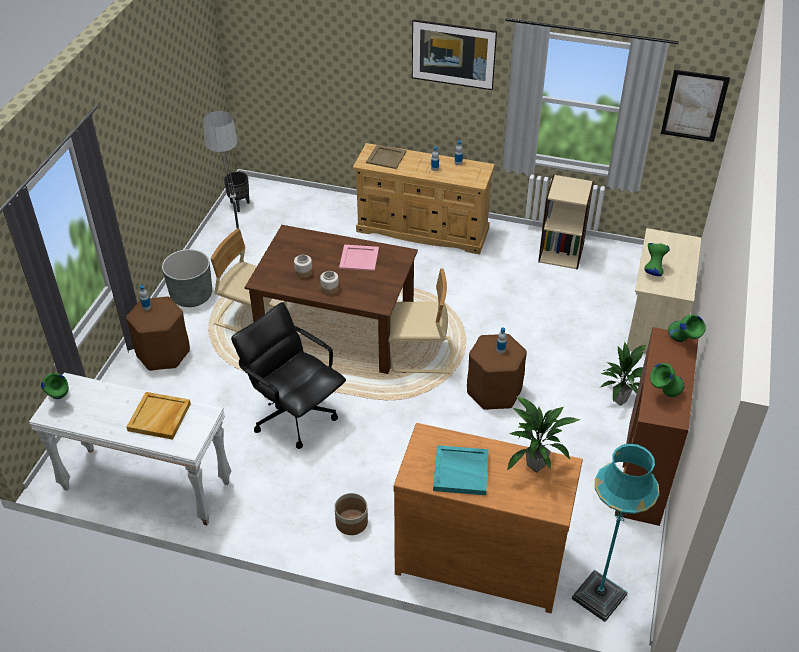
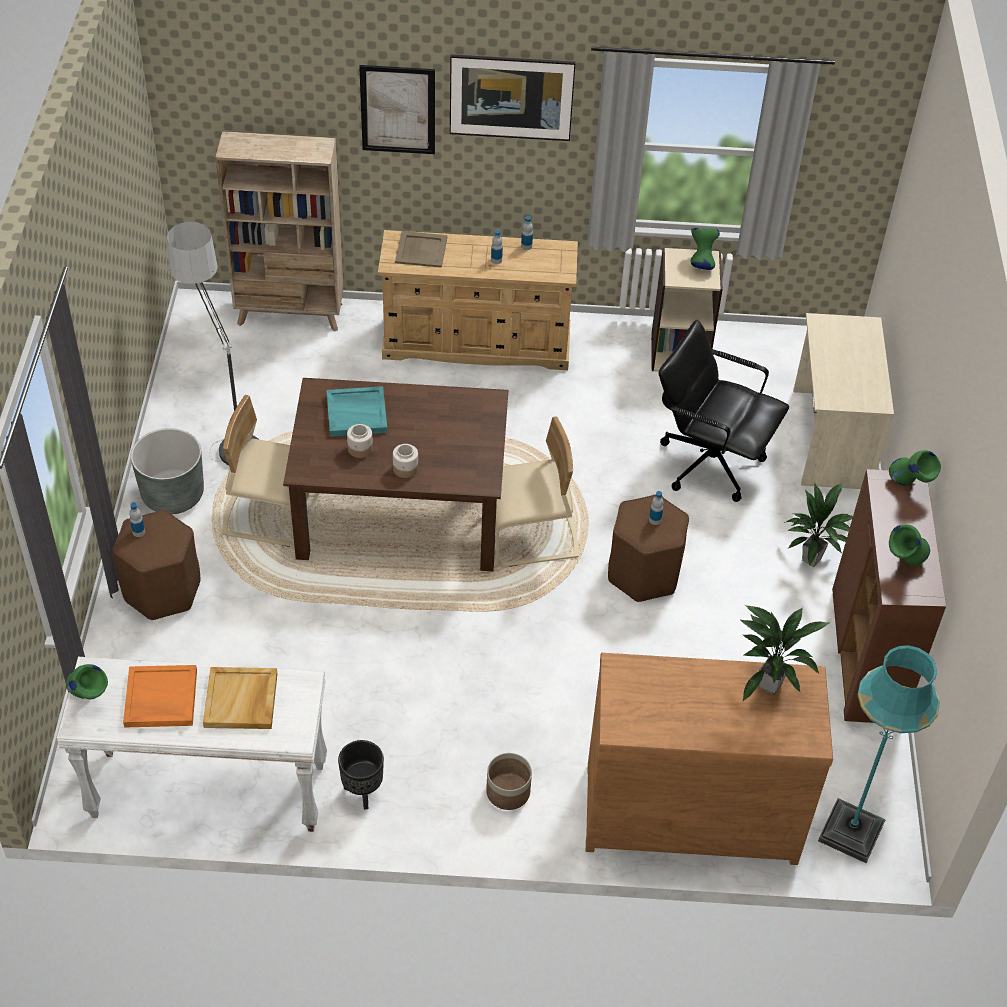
camera: 15 degrees left, 5 degrees up
(106, 407) = (160, 699): none -> orange tray
(239, 205) = (195, 339): black planter -> black planter (362, 792)
(294, 415) = (382, 652): black office chair -> black office chair (709, 462)
(305, 198) = (290, 314): none -> beige bookcase
(359, 258) = (431, 415): pink tray -> none
(461, 471) = (680, 710): turquoise tray -> turquoise tray (357, 413)
(653, 270) = (831, 376): green vase -> green vase (701, 263)
(694, 105) = (854, 138): picture -> picture (398, 109)

